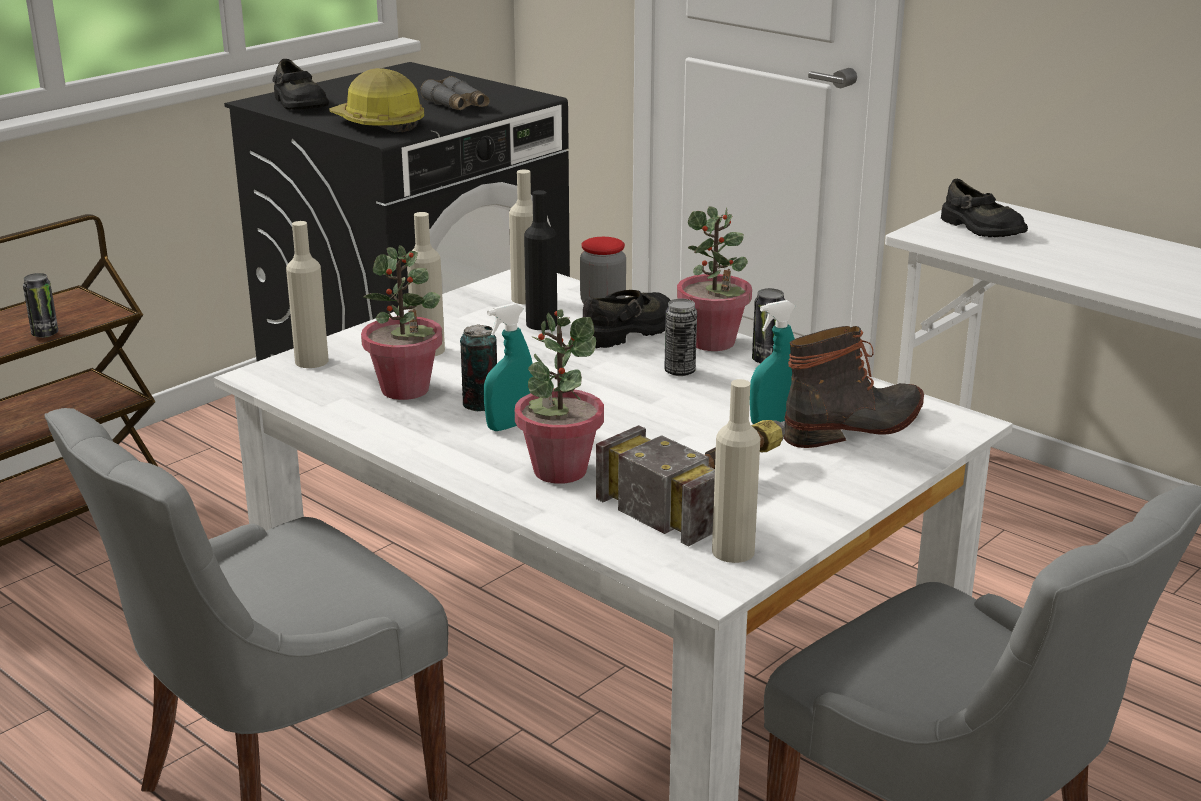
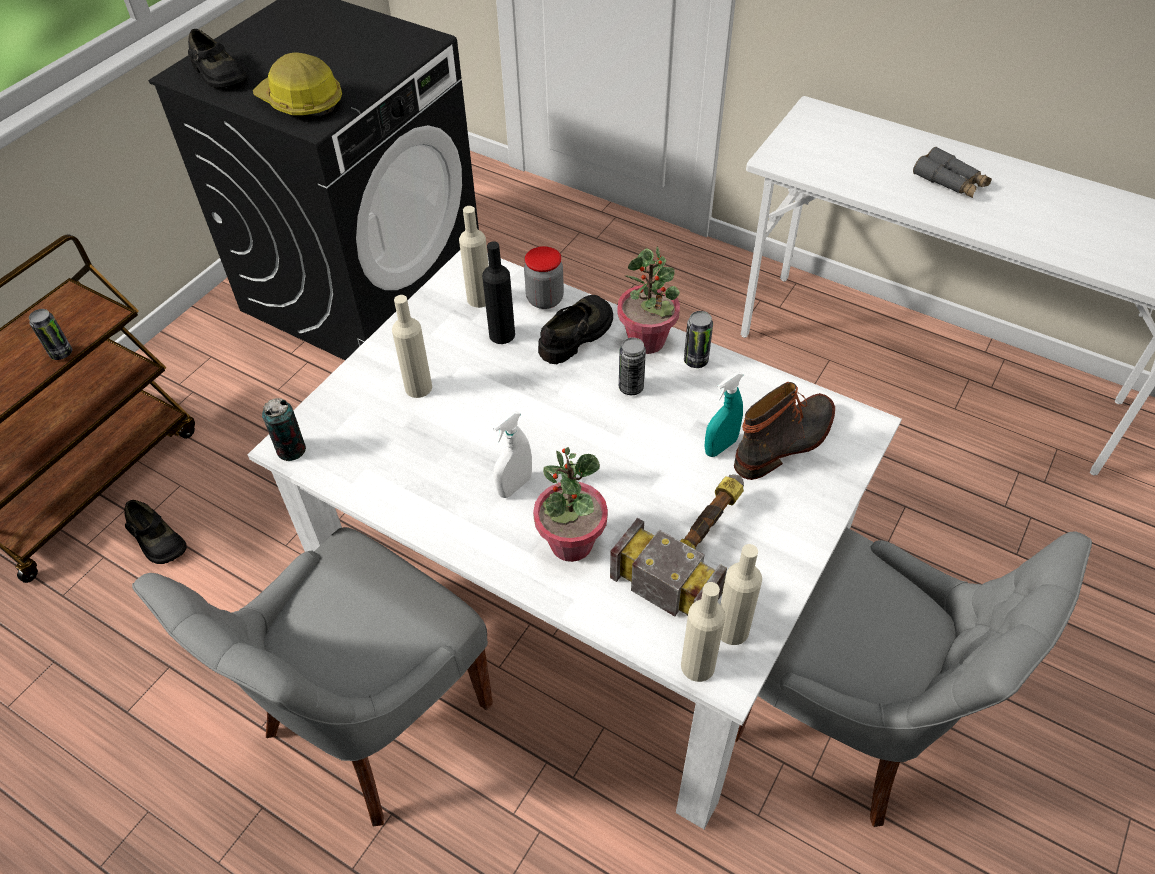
camera: 10 degrees left, 25 degrees up
(311, 361) = (324, 418): beige bottle -> beige bottle (697, 666)
(406, 389) = (415, 448): potted plant -> none
(456, 106) = (362, 62): grey binoculars -> grey binoculars (950, 182)
(480, 404) = (482, 460): can -> can (291, 450)
(510, 425) = (514, 486): turquoise spray bottle -> white spray bottle
(981, 228) = (819, 144): black shoe -> black shoe (156, 540)

